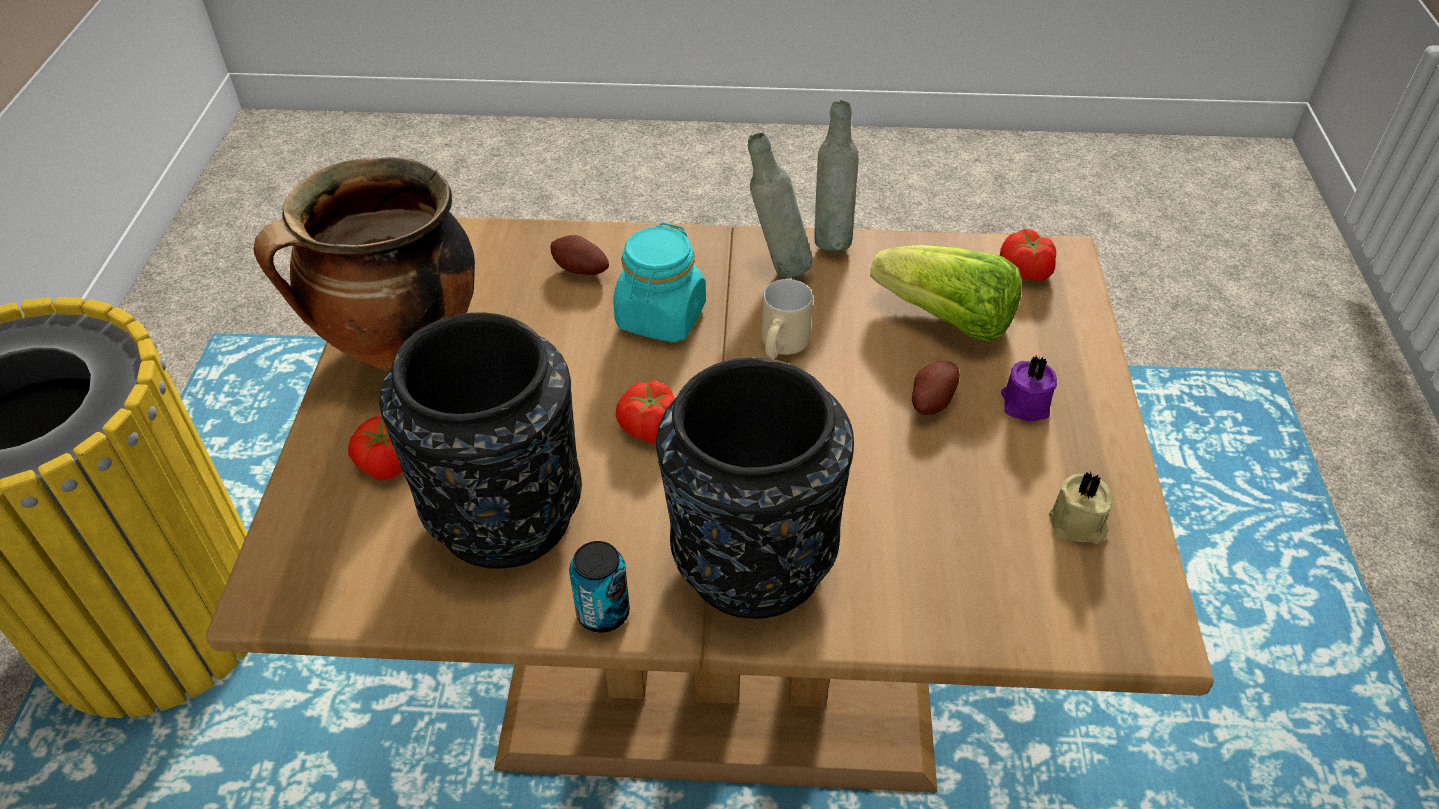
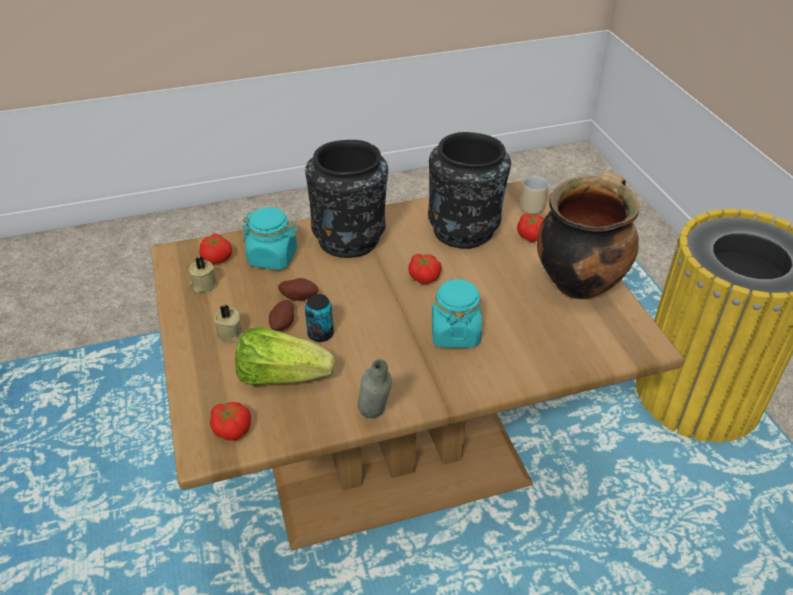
camera: 160 degrees right, 5 degrees down
(580, 271) = (523, 349): potato -> potato (299, 296)
(603, 612) = (400, 211): can -> can (320, 334)
(777, 266) = (403, 386): grey bottle -> none
(784, 349) = (374, 332): beige mug -> beige mug (529, 205)
(928, 556) = (273, 257): none -> turquoise jar
(1024, 404) = (230, 335): purple candle -> beige candle
(1051, 590) = (217, 258): none -> tomato

